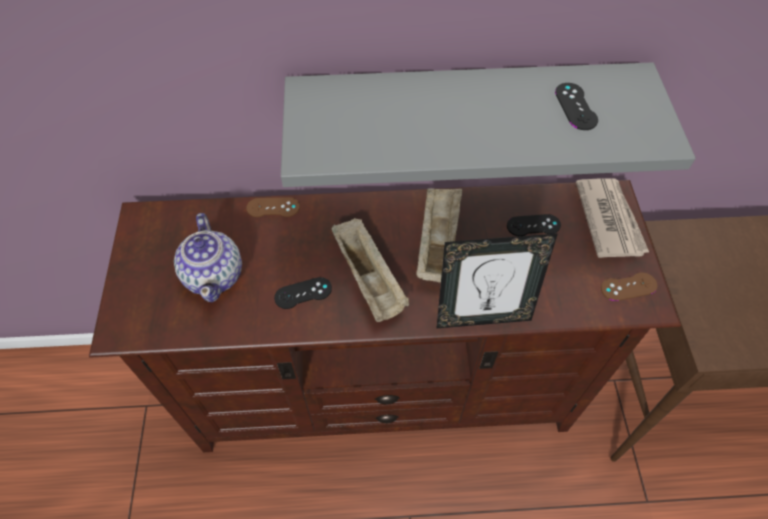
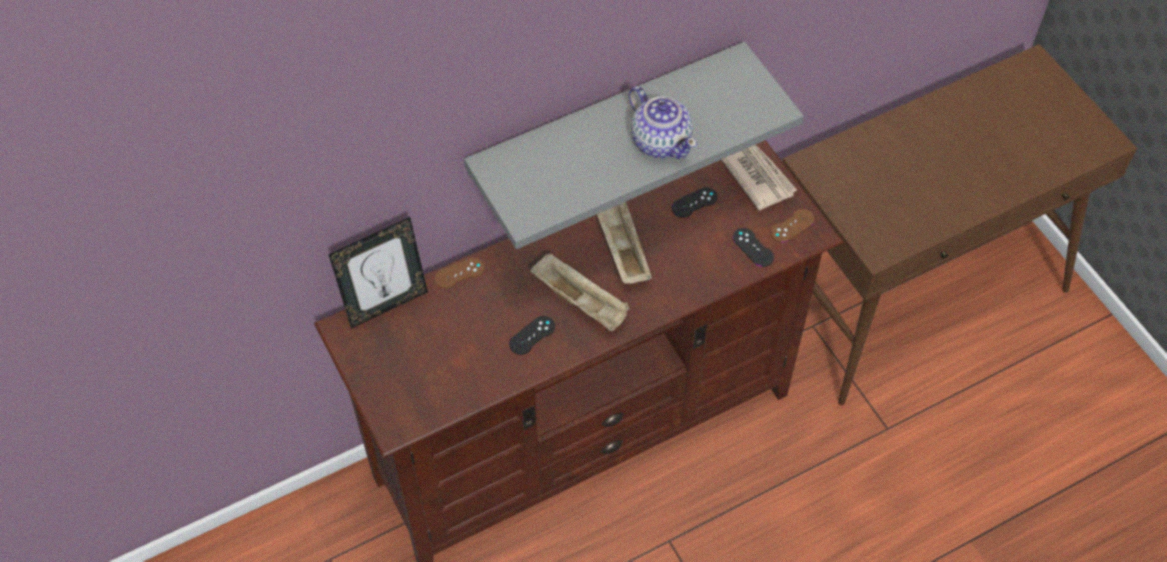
camera: 25 degrees left, 0 degrees up
(214, 275) = (446, 350): teapot -> teapot (661, 141)
(482, 317) = (688, 296): picture frame -> picture frame (386, 304)
(576, 106) = (703, 103): black game controller -> black game controller (753, 247)

